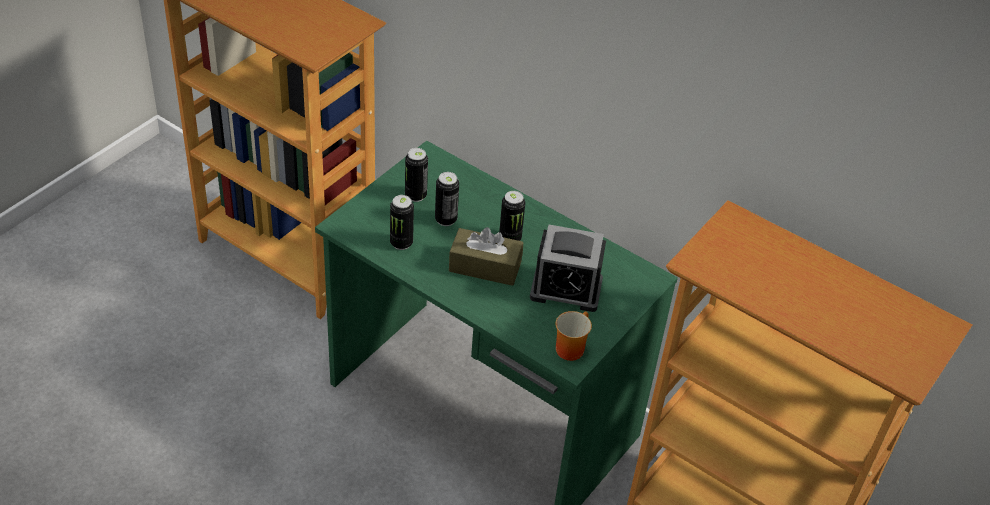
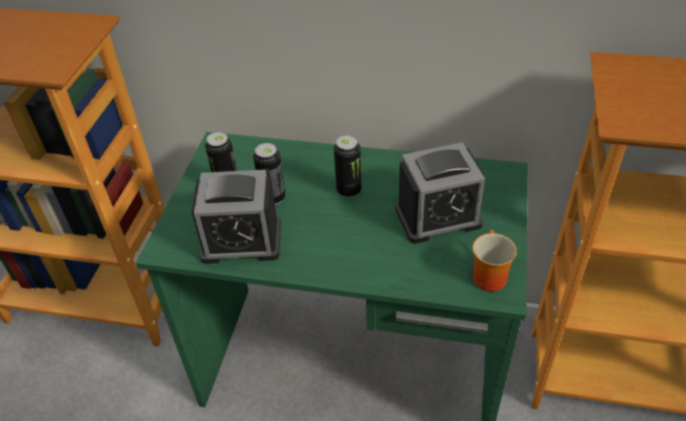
camera: 20 degrees left, 0 degrees up
(401, 243) = (241, 241): can -> alarm clock
(485, 266) = (343, 229): brown tissue box -> none

